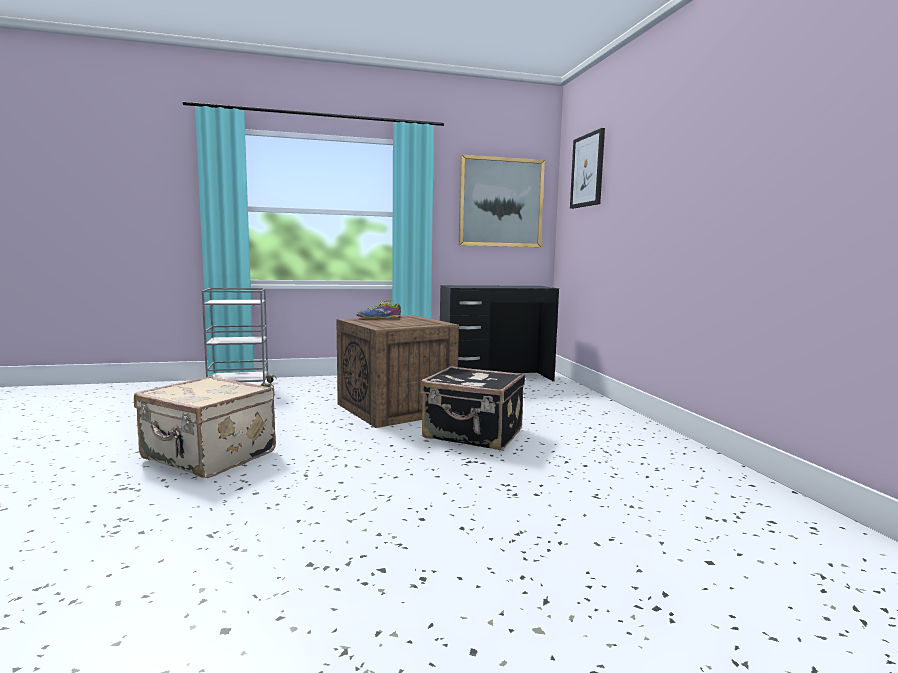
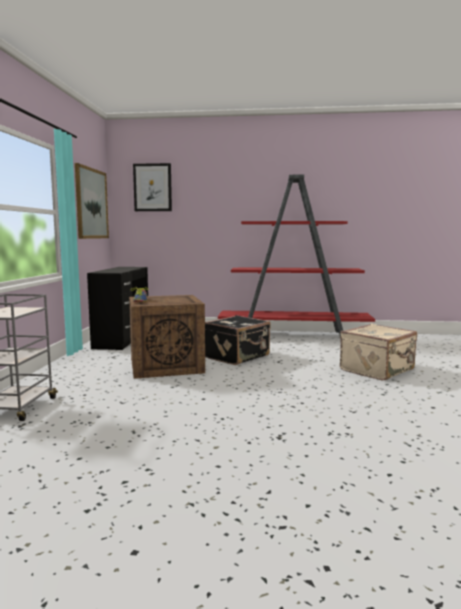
camera: 70 degrees left, 0 degrees up
(208, 456) = (229, 415): beige suitcase -> beige suitcase (378, 370)
(682, 459) = (294, 335): none -> red bookcase

